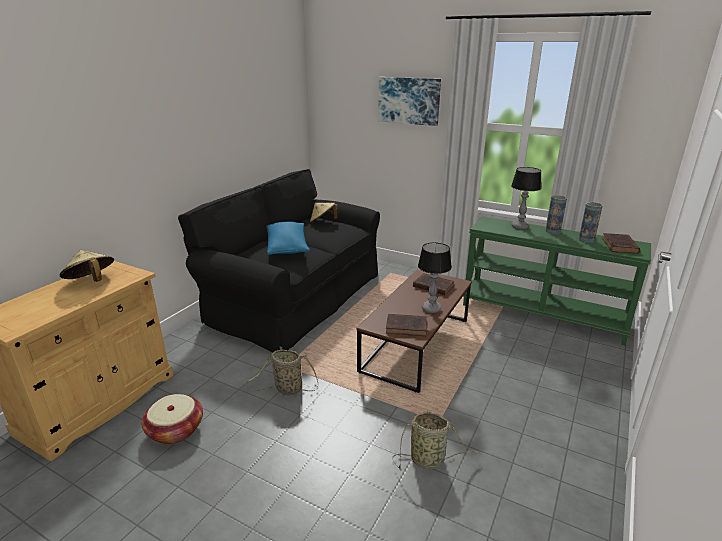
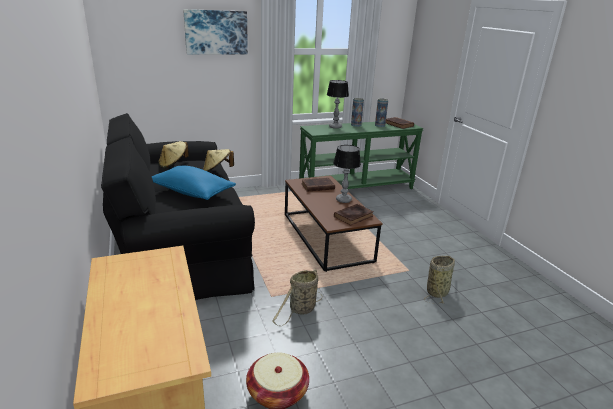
camera: 50 degrees left, 0 degrees up
(91, 281) = (135, 282): beige hat -> beige hat (217, 171)

